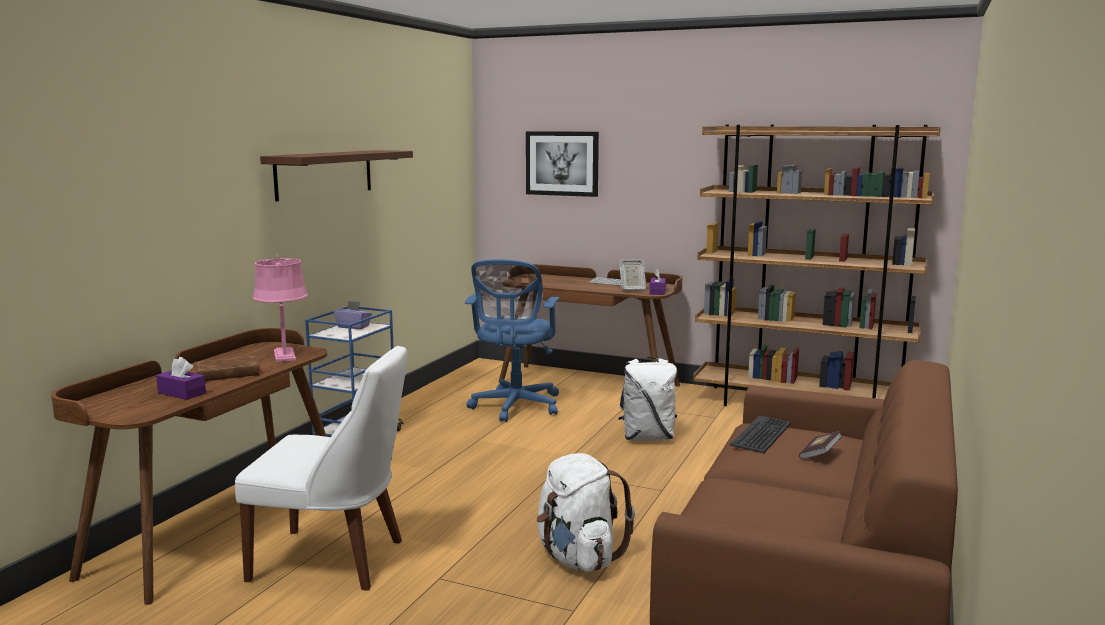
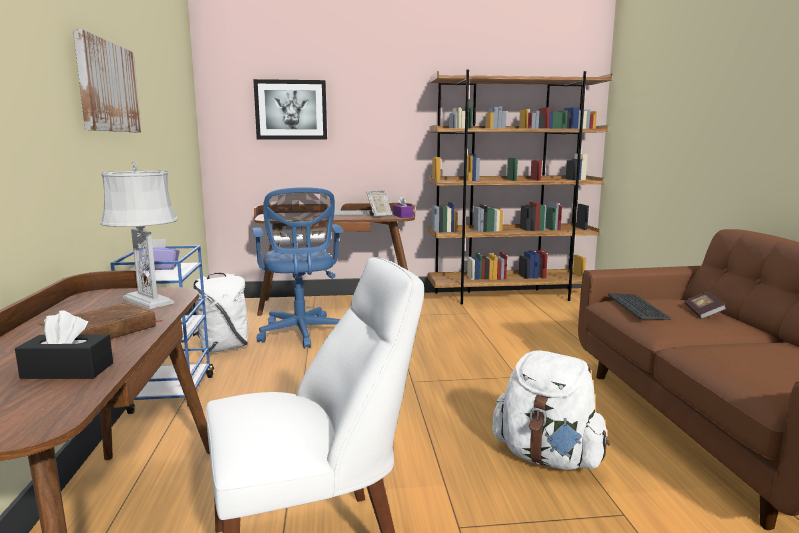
camera: 30 degrees left, 0 degrees up
(182, 393) = (68, 371): purple tissue box -> black tissue box
(284, 355) = (147, 301): pink table lamp -> grey table lamp
(324, 174) = (107, 87): brown shelf -> picture
(647, 437) = (444, 337): white backpack -> white backpack (223, 348)

